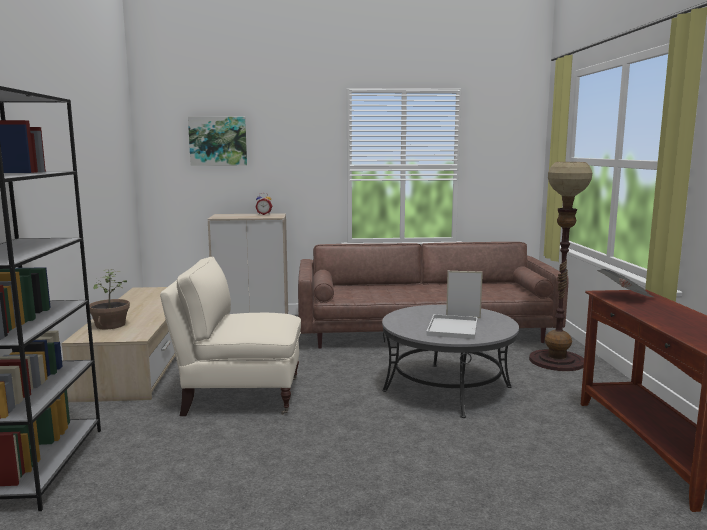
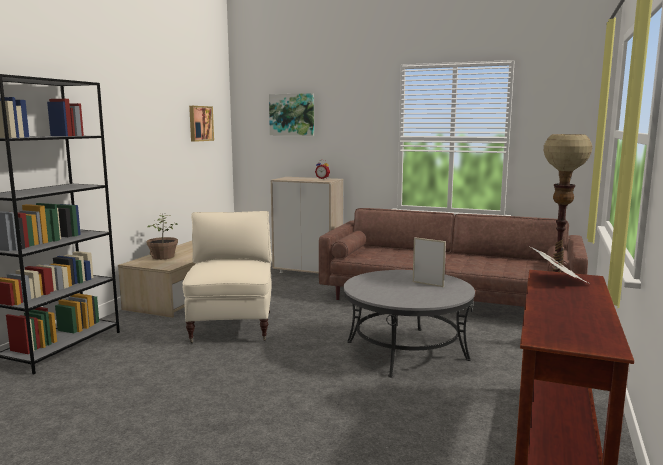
camera: 25 degrees right, 0 degrees up
(113, 152) = (200, 123): none -> picture
(239, 396) = (232, 326): beige armchair -> beige armchair turned 60 degrees clockwise
(453, 328) = (401, 292): white tray -> none

